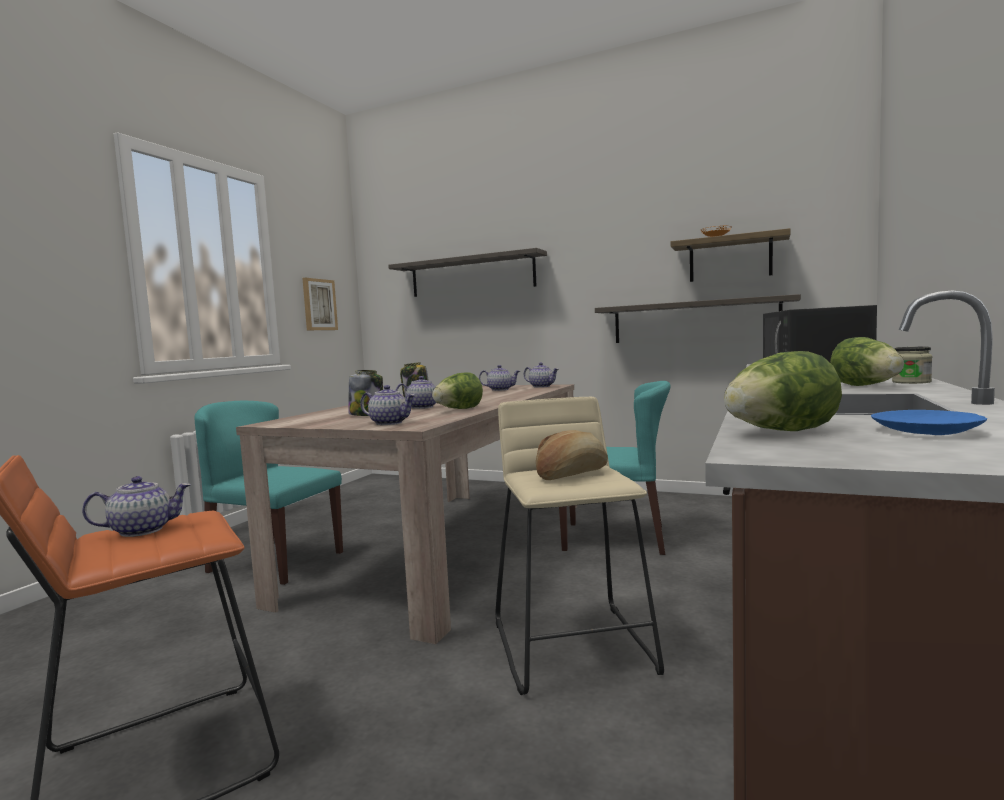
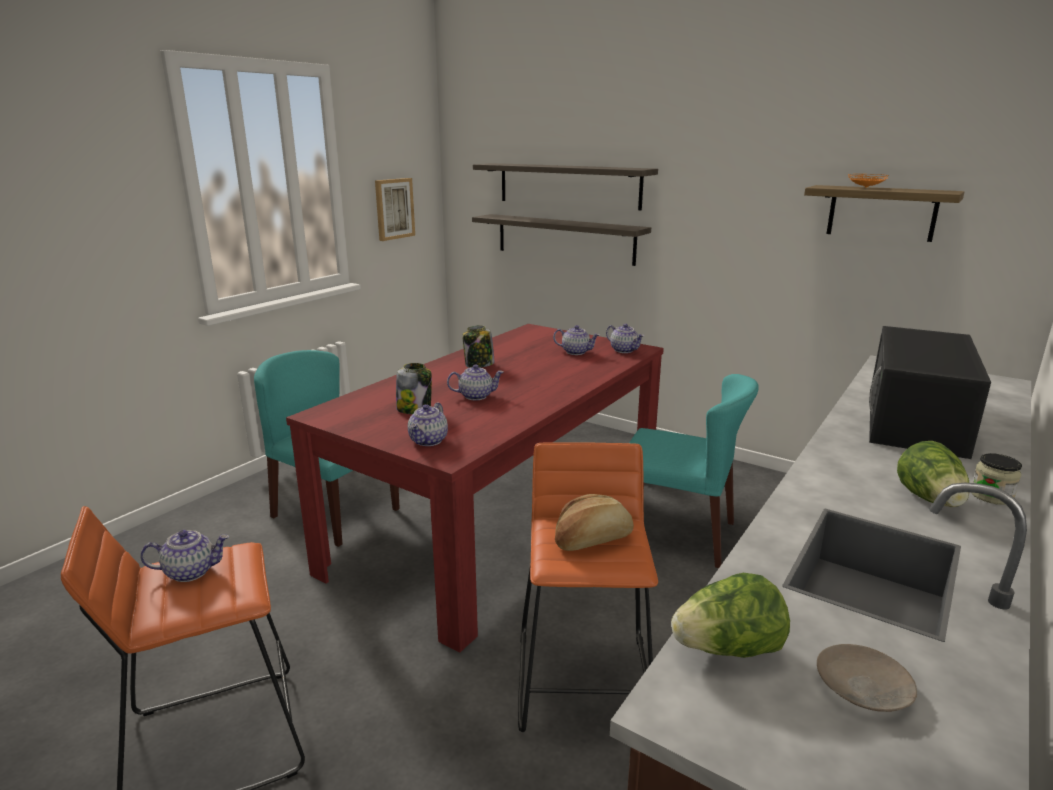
camera: 10 degrees right, 15 degrees up
(390, 423) = (429, 441): teapot -> teapot turned 75 degrees clockwise
(448, 547) = (502, 519): beige dining table -> red dining table
(458, 409) = (508, 412): lettuce -> none
(574, 646) = (585, 680): beige stool -> orange stool
(694, 321) = (823, 282): shelf -> shelf (564, 239)
(927, 431) = (863, 687): blue plate -> beige plate

